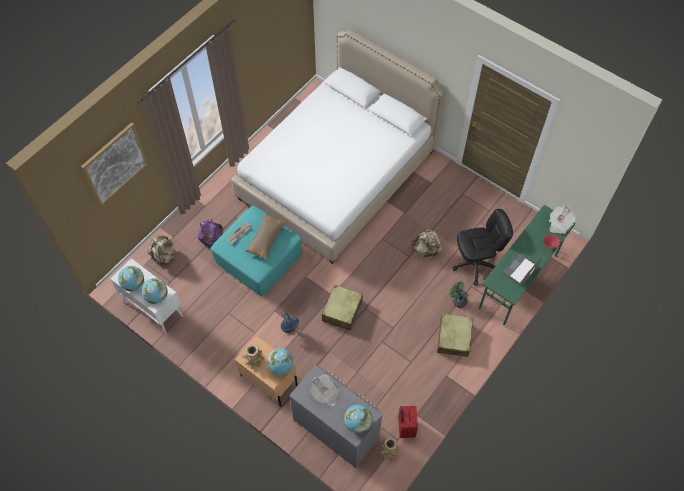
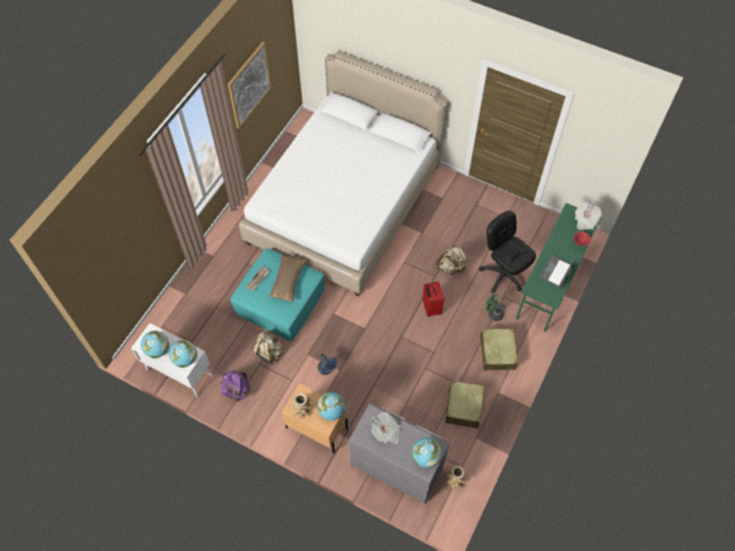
camera: 10 degrees left, 0 degrees up
(114, 164) = (120, 225): picture -> picture (249, 85)
(164, 256) = (180, 315): beige backpack -> beige backpack (269, 352)
(212, 240) = (228, 291): purple backpack -> purple backpack (236, 390)
(342, 311) = (378, 343): beige suitcase -> beige suitcase (463, 407)
(405, 428) = (467, 453): red suitcase -> red suitcase (431, 308)
(475, 264) = (503, 274): black office chair -> black office chair turned 105 degrees counterclockwise

